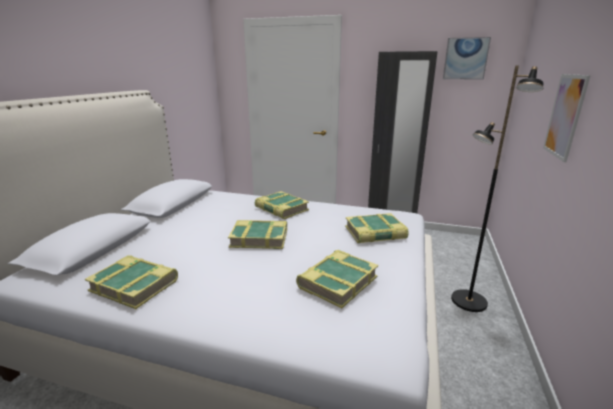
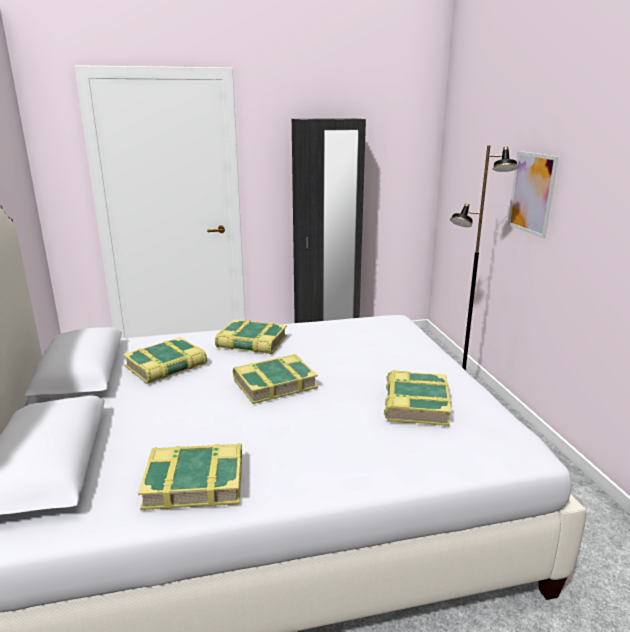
camera: 30 degrees left, 0 degrees up
(375, 233) = (389, 346): book -> book (166, 366)
(465, 58) = (387, 126): picture -> none

